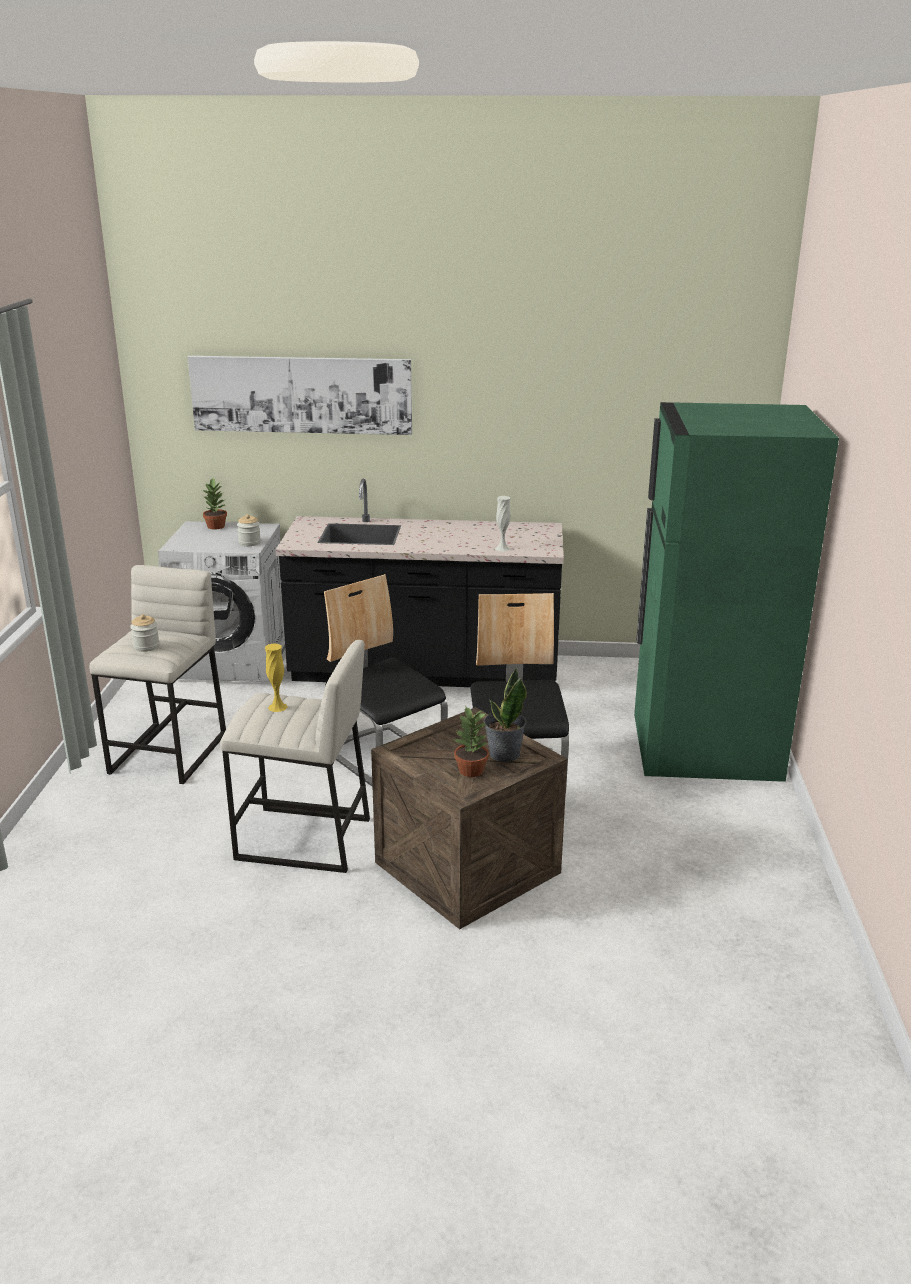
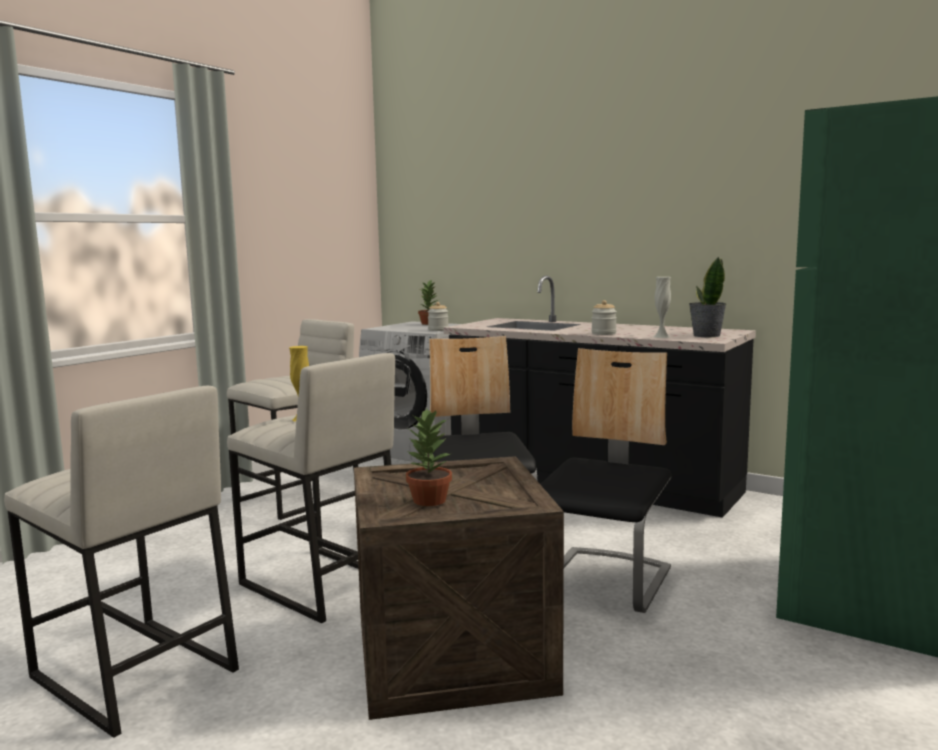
camera: 30 degrees right, 15 degrees down
(146, 646) = (276, 380): jar -> jar (603, 333)
(252, 957) = (134, 673): none -> beige stool
(301, 394) = (506, 201): picture -> none
(504, 754) = (490, 495): potted plant -> potted plant (706, 335)

